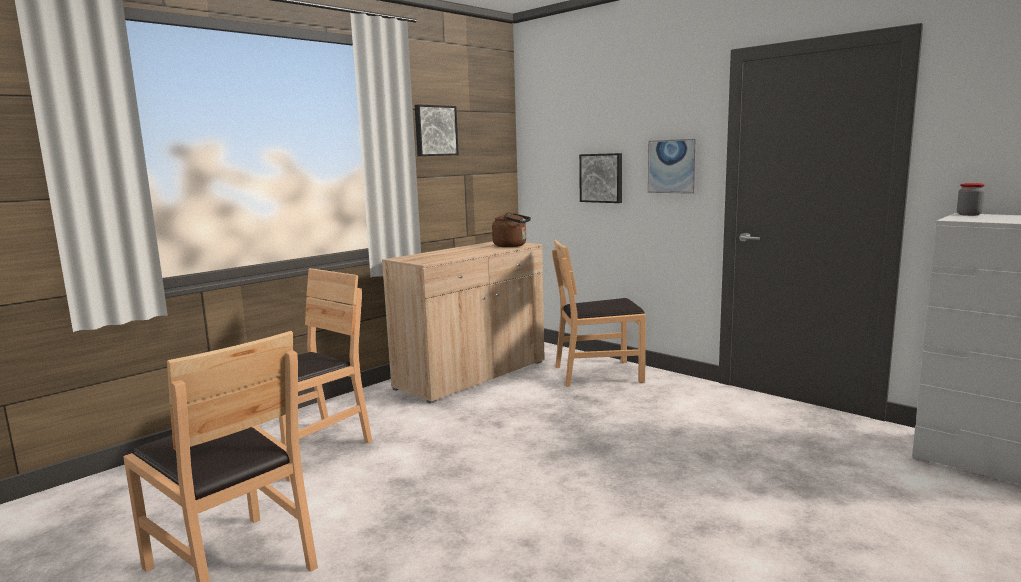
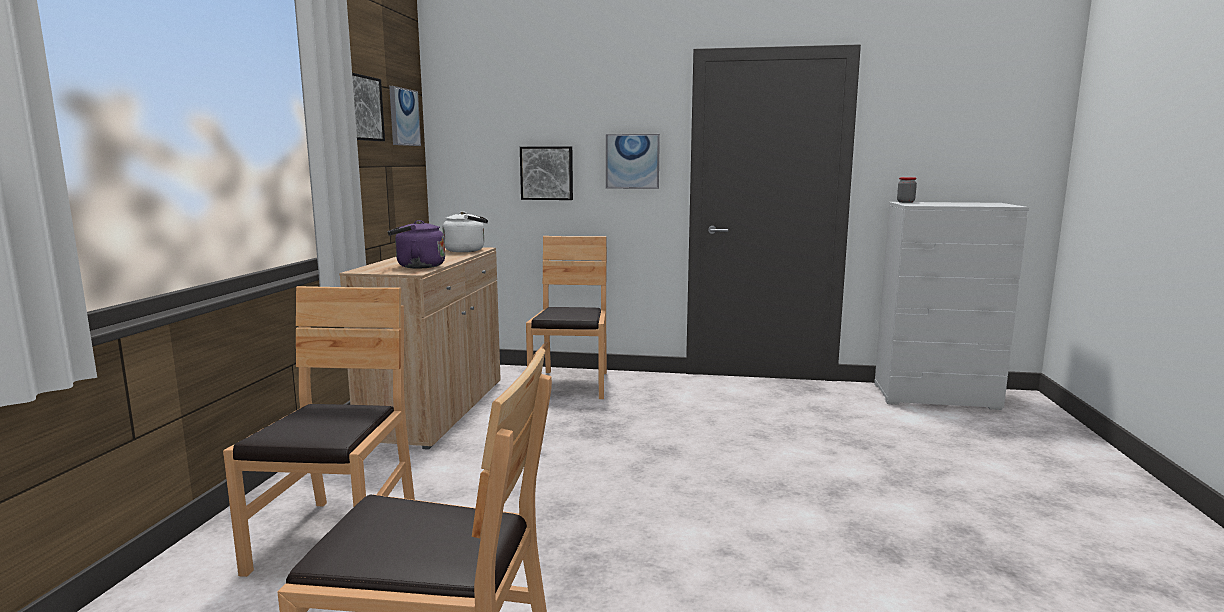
camera: 35 degrees left, 0 degrees up
(440, 258) = (417, 266): none -> purple kettle
(488, 133) = (404, 117): none -> picture
(512, 246) = (467, 250): brown kettle -> white kettle
(598, 373) = (571, 384): brown chair -> brown chair turned 135 degrees clockwise

